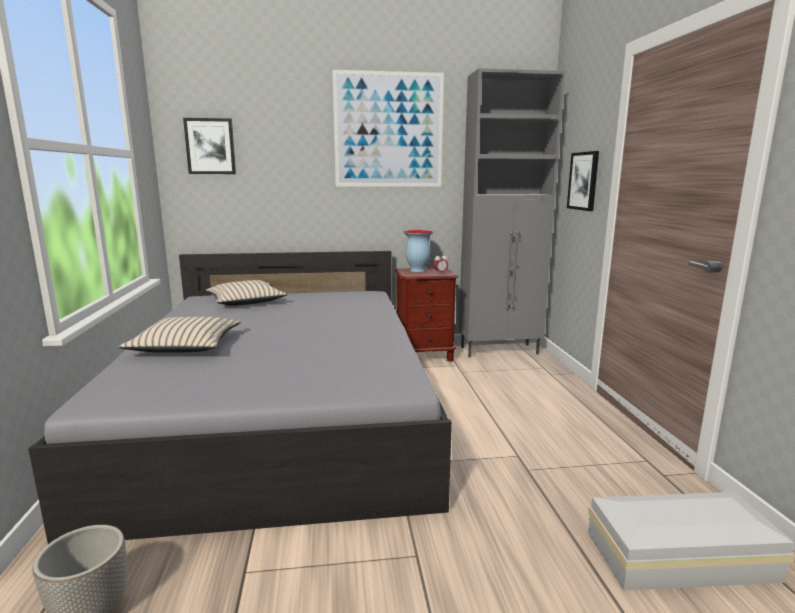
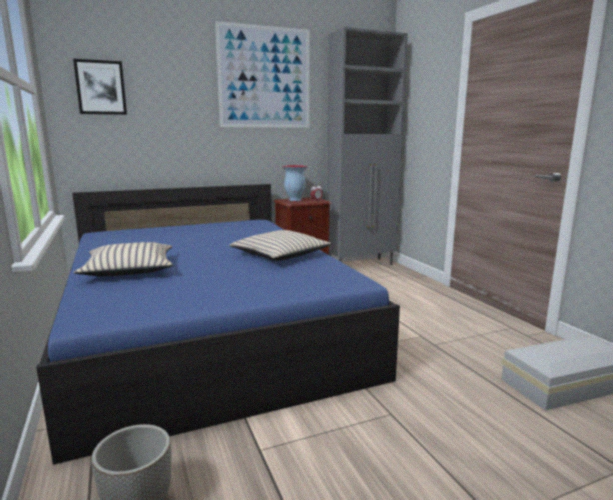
camera: 15 degrees left, 0 degrees up
(246, 301) = (149, 233): beige pillow -> beige pillow (280, 255)
(281, 412) = (206, 328): grey bed -> blue bed
(583, 181) = (428, 121): picture -> none

